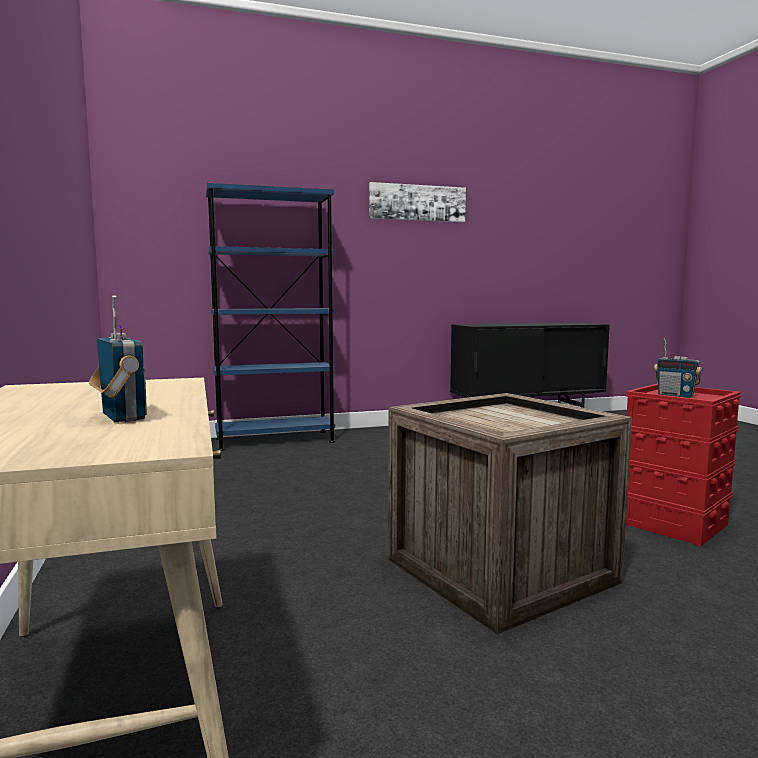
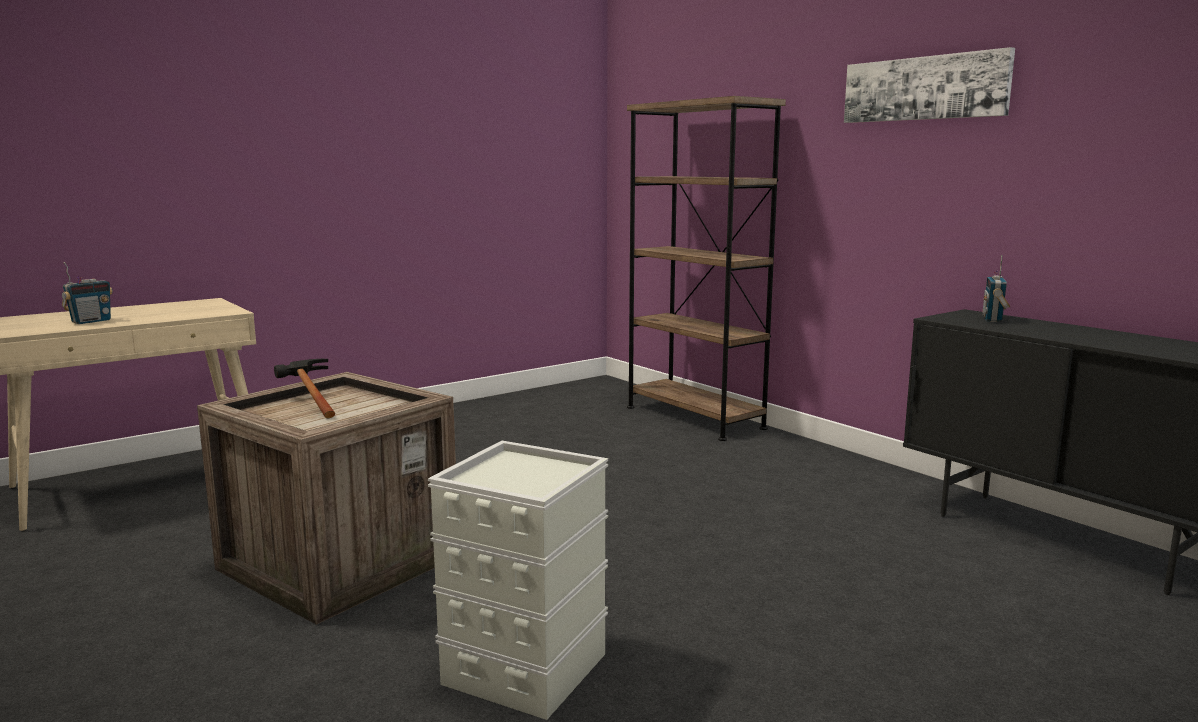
camera: 70 degrees right, 5 degrees up
(275, 440) = (694, 417): blue bookcase -> brown bookcase
(478, 423) = (309, 402): none -> hammer
(675, 396) = (516, 471): radio -> radio (993, 319)
(675, 524) = (526, 670): red storage box -> grey storage box

